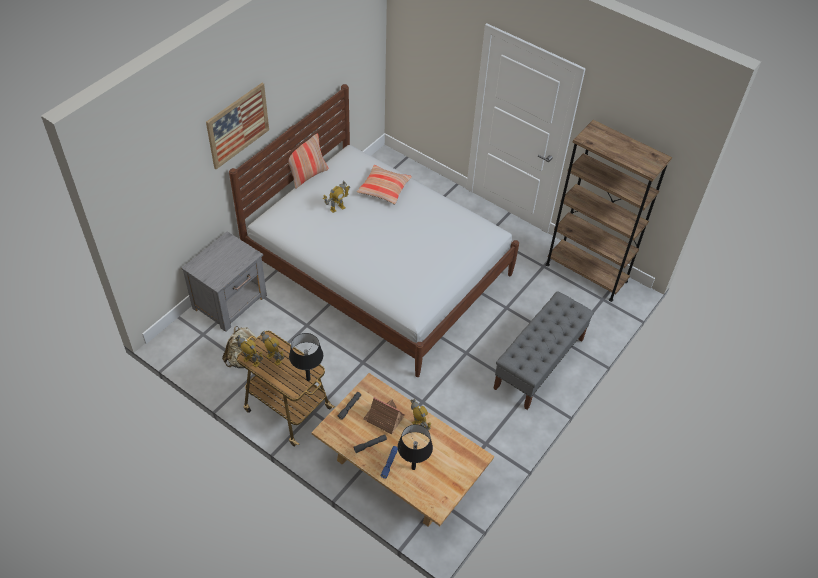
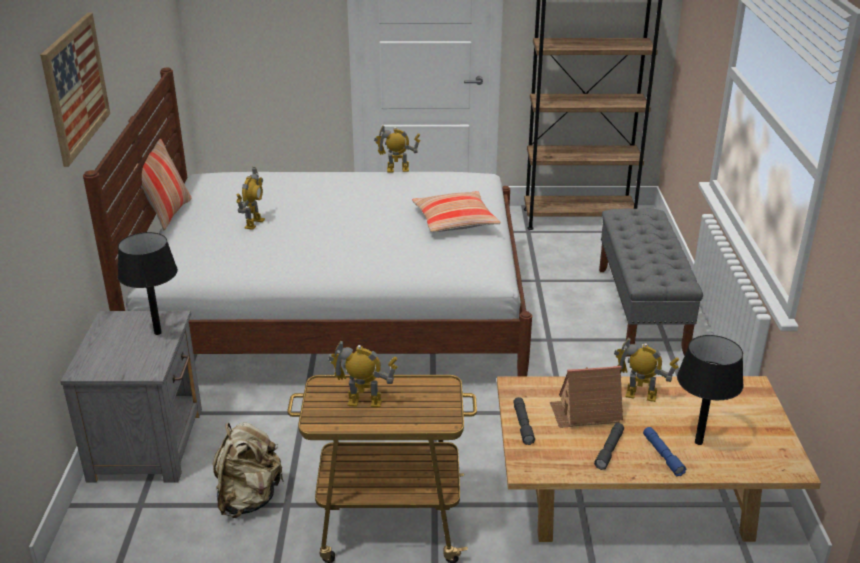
camera: 35 degrees left, 20 degrees down
(251, 361) = (331, 422): toy robot -> toy robot (397, 170)
(308, 379) = (448, 398): black table lamp -> black table lamp (157, 332)
(384, 189) = (295, 187): pillow -> pillow (455, 221)

